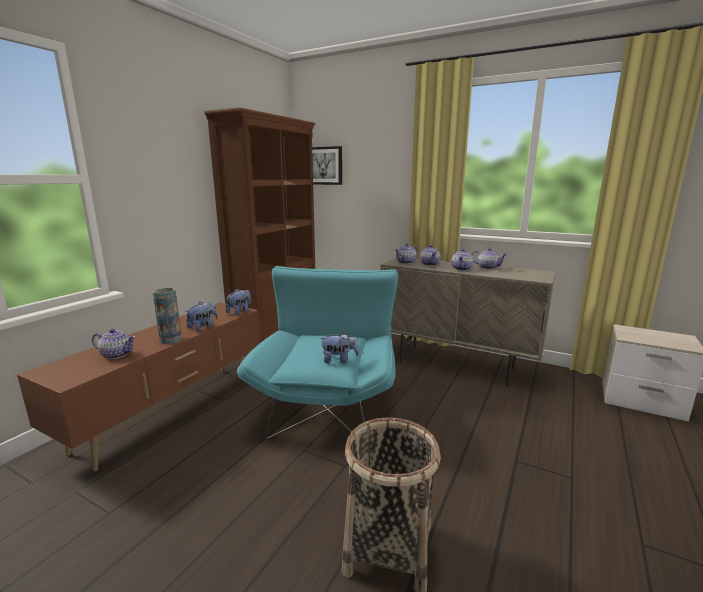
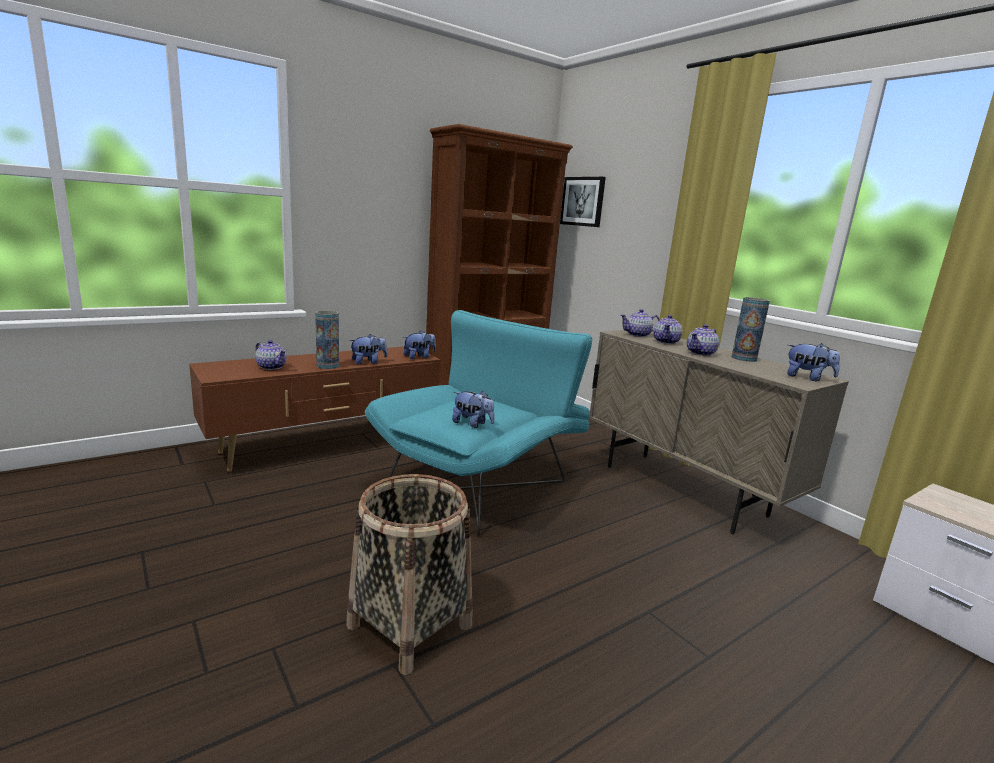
camera: 25 degrees right, 0 degrees up
(487, 267) = (744, 358): teapot -> vase
(537, 274) = (807, 378): none -> plush toy

